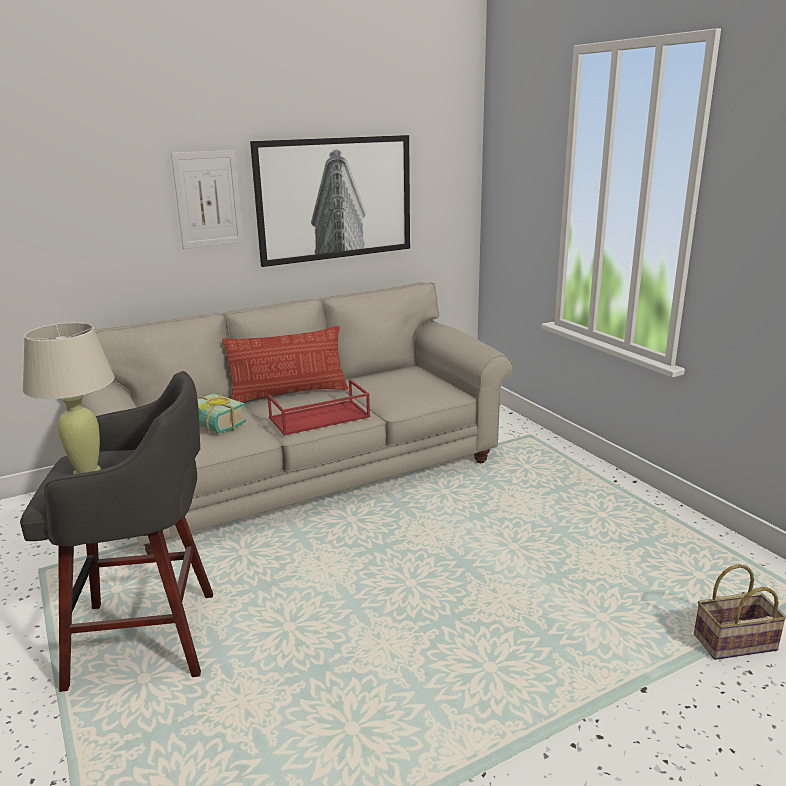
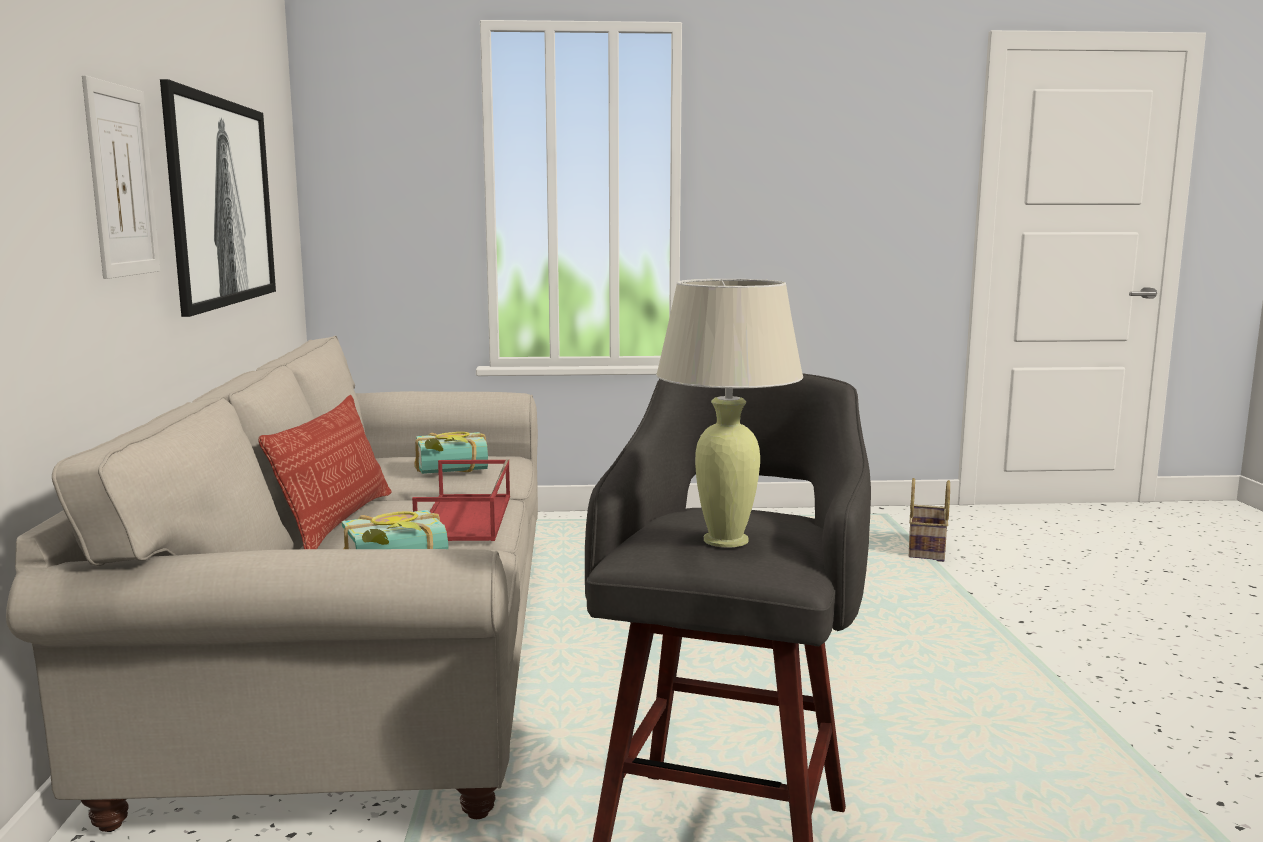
camera: 65 degrees left, 10 degrees down
(393, 390) = (453, 472): none -> book

